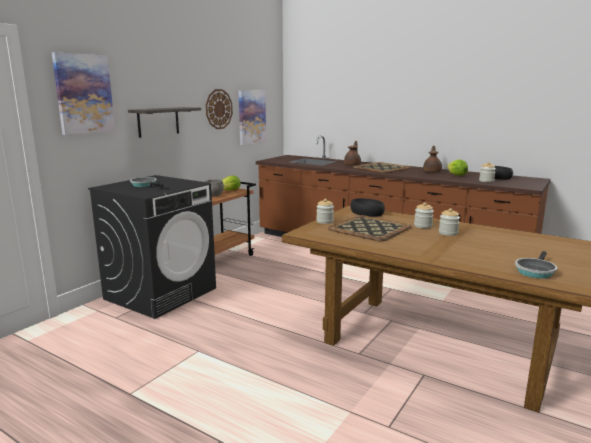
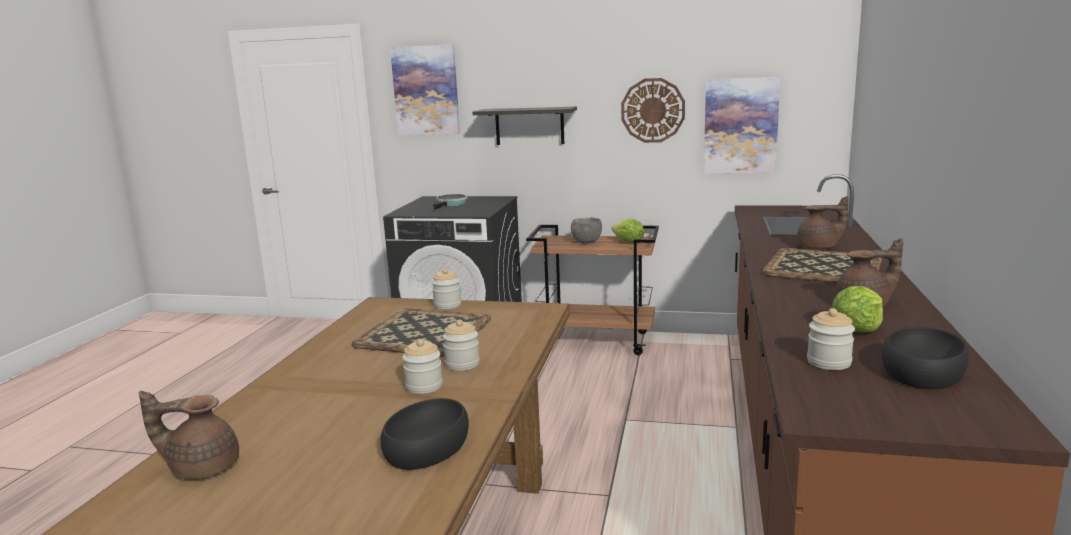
camera: 70 degrees right, 0 degrees up
(366, 212) = (525, 319): black bowl -> black bowl (426, 446)
(535, 271) = (202, 467): frying pan -> brown teapot

